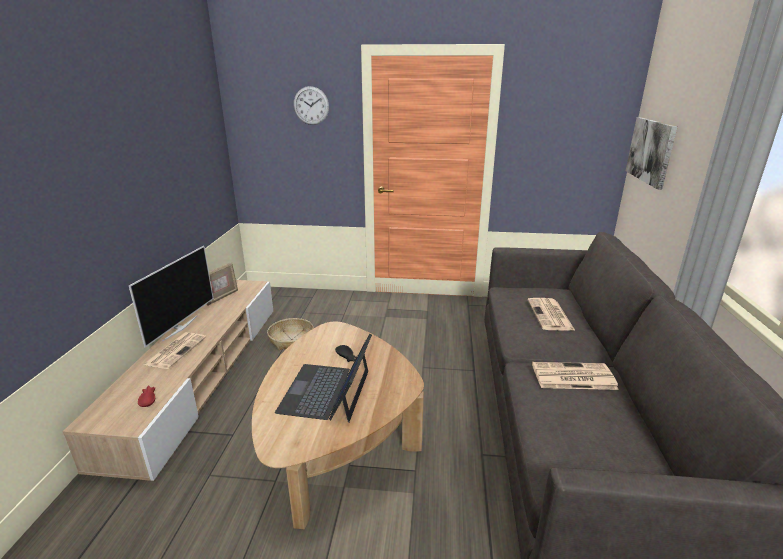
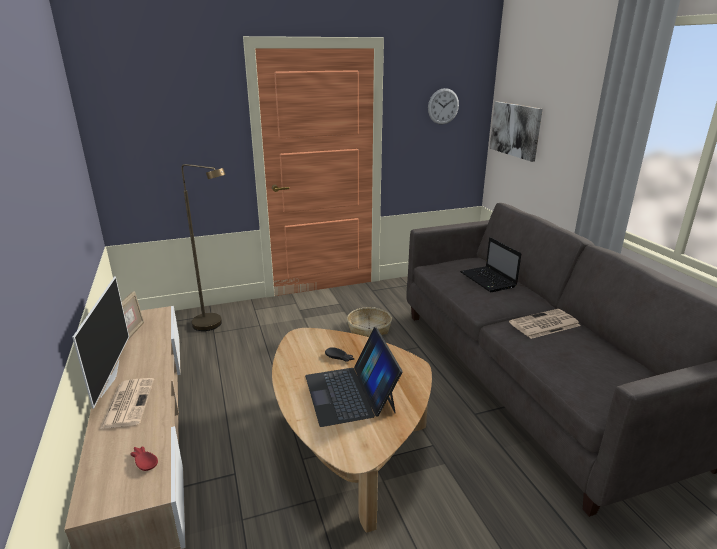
camera: 25 degrees left, 0 degrees up
(291, 340) = (223, 363): basket -> basket (369, 328)
(308, 306) = (214, 325): none -> brown floor lamp
(311, 105) = (190, 103): wall clock -> wall clock (443, 106)
(550, 315) = (489, 280): newspaper -> laptop

